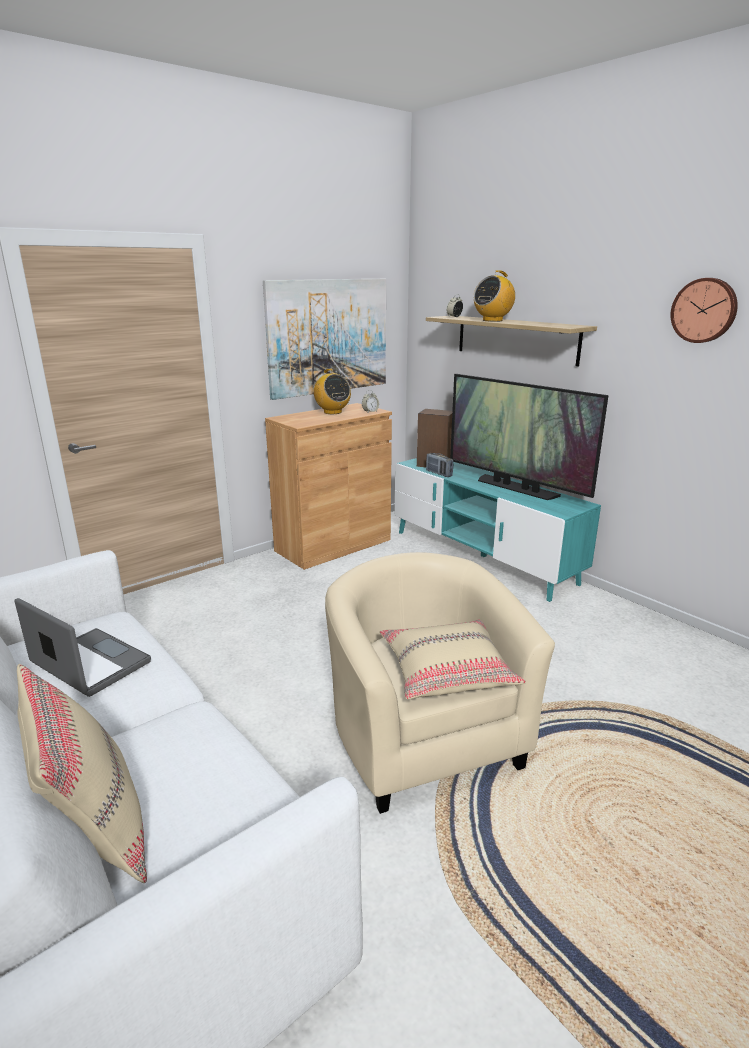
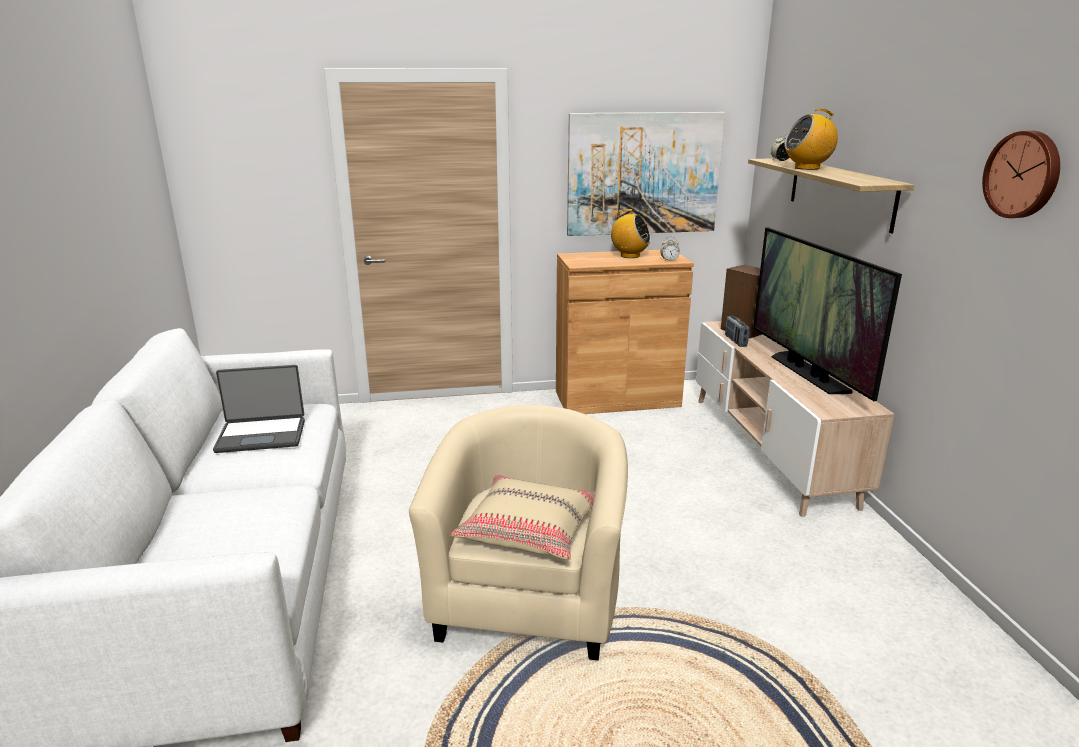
camera: 30 degrees right, 0 degrees up
(89, 664) = (262, 435): laptop -> laptop turned 105 degrees clockwise
(95, 830) = (156, 541): beige pillow -> none
(332, 412) = (629, 256): radio -> radio turned 60 degrees counterclockwise
(482, 556) = (769, 448): turquoise tv stand -> beige tv stand

